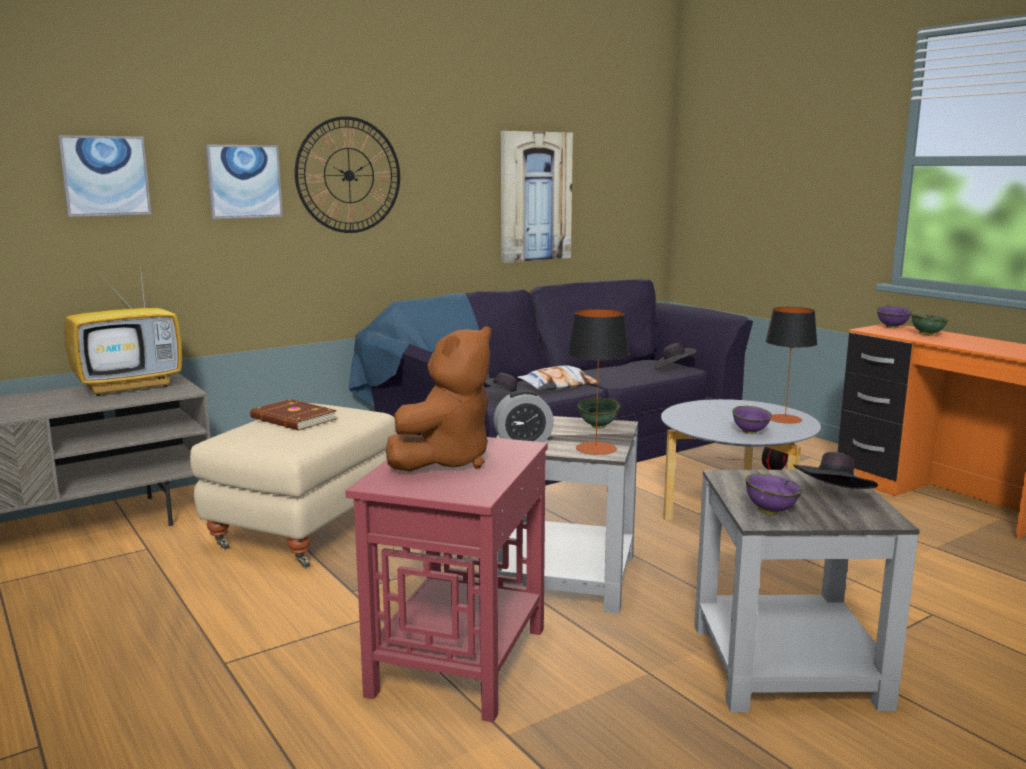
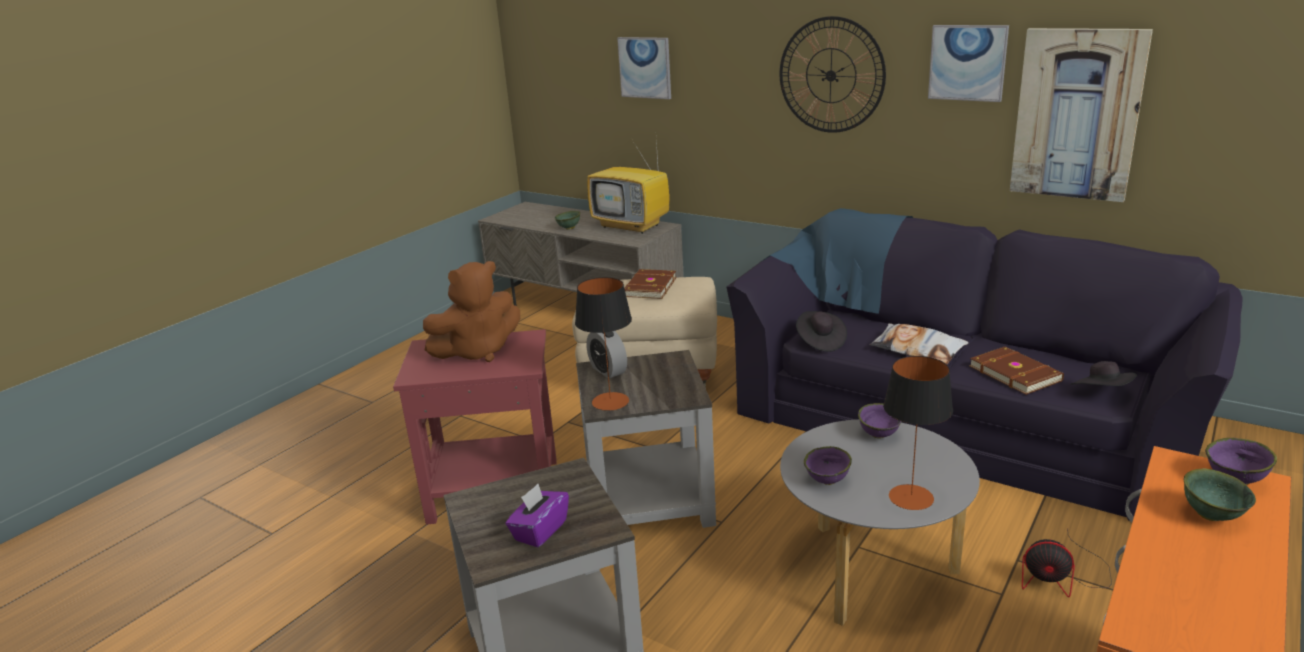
camera: 70 degrees right, 10 degrees up
(244, 181) = (738, 76): picture -> picture (967, 62)
(446, 461) = (478, 351): brown plush toy -> brown plush toy turned 45 degrees counterclockwise
(599, 426) = (676, 390): green bowl -> green bowl (569, 228)
(626, 375) = (1015, 373): none -> brown book
(770, 511) = (489, 502): purple bowl -> purple bowl (879, 435)
(833, 497) = (540, 530): black hat -> purple tissue box

